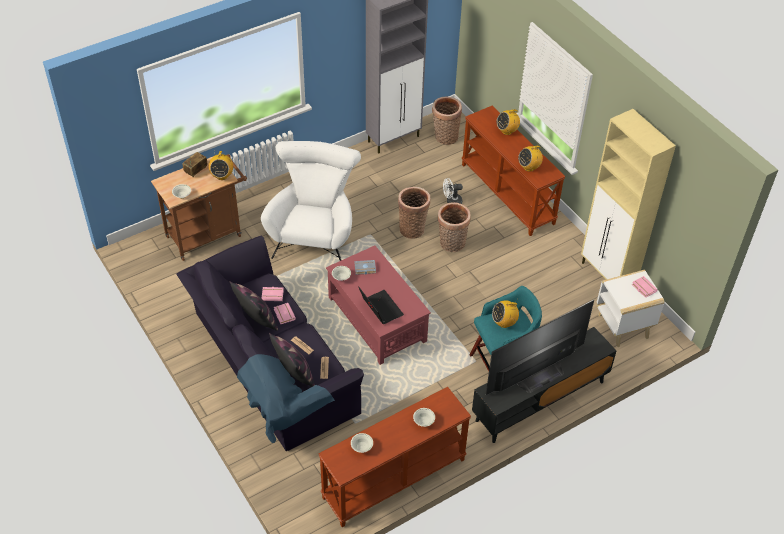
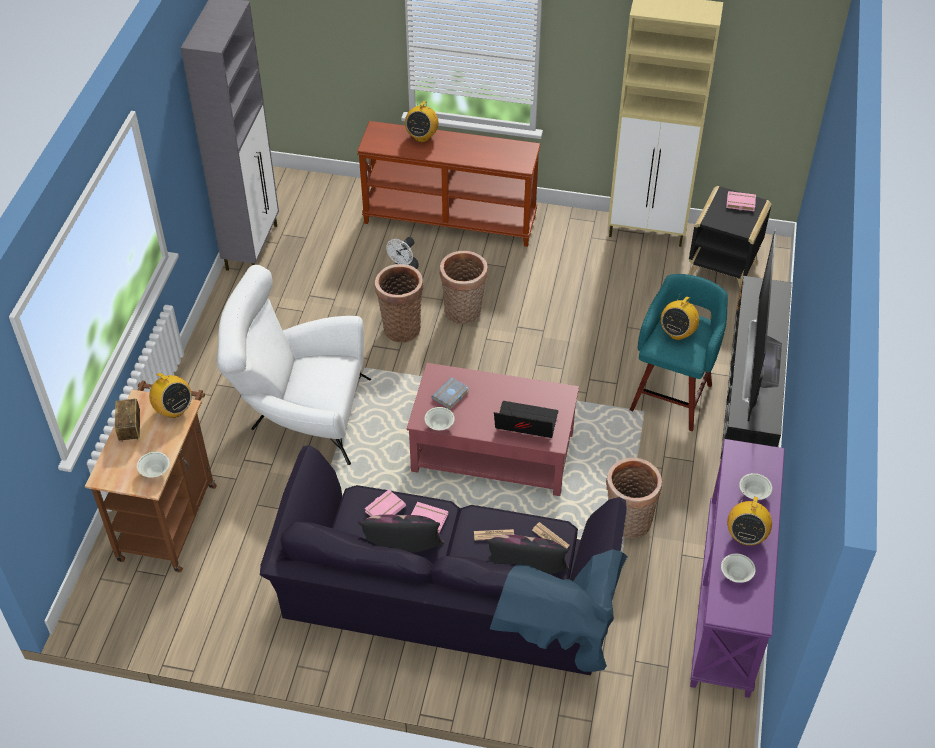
camera: 45 degrees left, 0 degrees up
(314, 234) = (300, 415): white armchair -> white armchair turned 45 degrees counterclockwise
(394, 479) = (729, 599): brown console table -> purple console table
(444, 137) = (306, 206): basket -> basket (627, 523)
(529, 167) = (494, 158): radio -> radio (745, 536)
(623, 327) = (724, 269): white side table -> black side table

